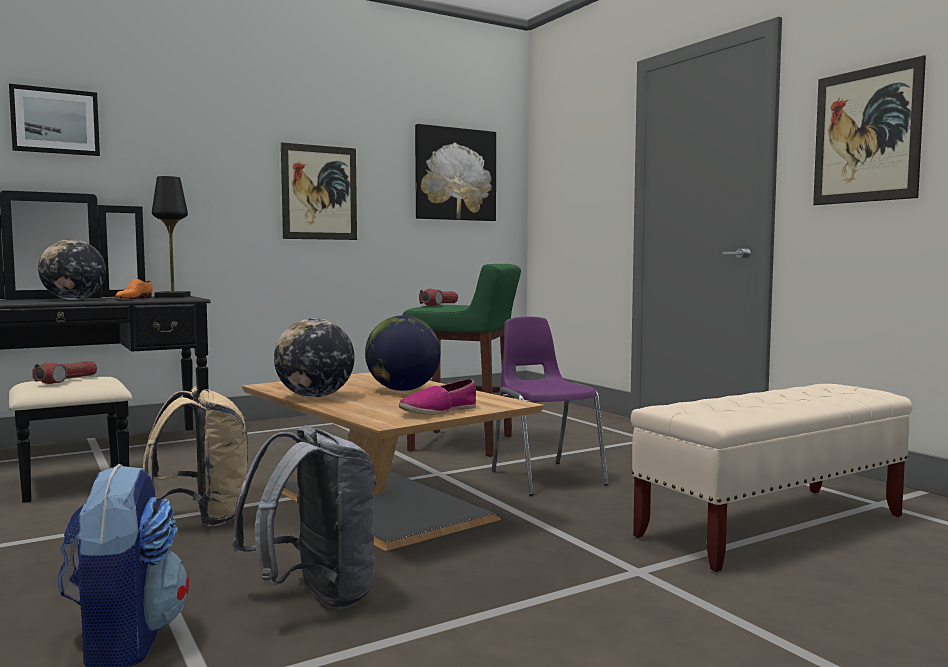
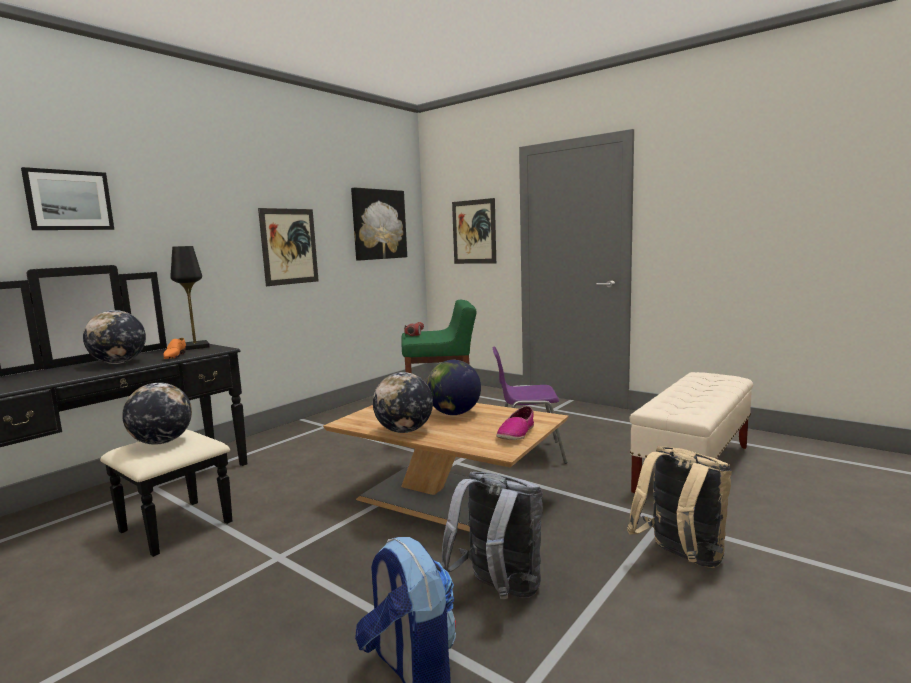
camera: 20 degrees left, 5 degrees up
(67, 380) = (162, 442): flashlight -> globe
(203, 518) = (332, 539): beige backpack -> beige backpack (680, 559)
(546, 477) = (527, 453): purple chair -> purple chair turned 45 degrees counterclockwise
(866, 135) = (697, 212): picture -> picture (474, 232)

